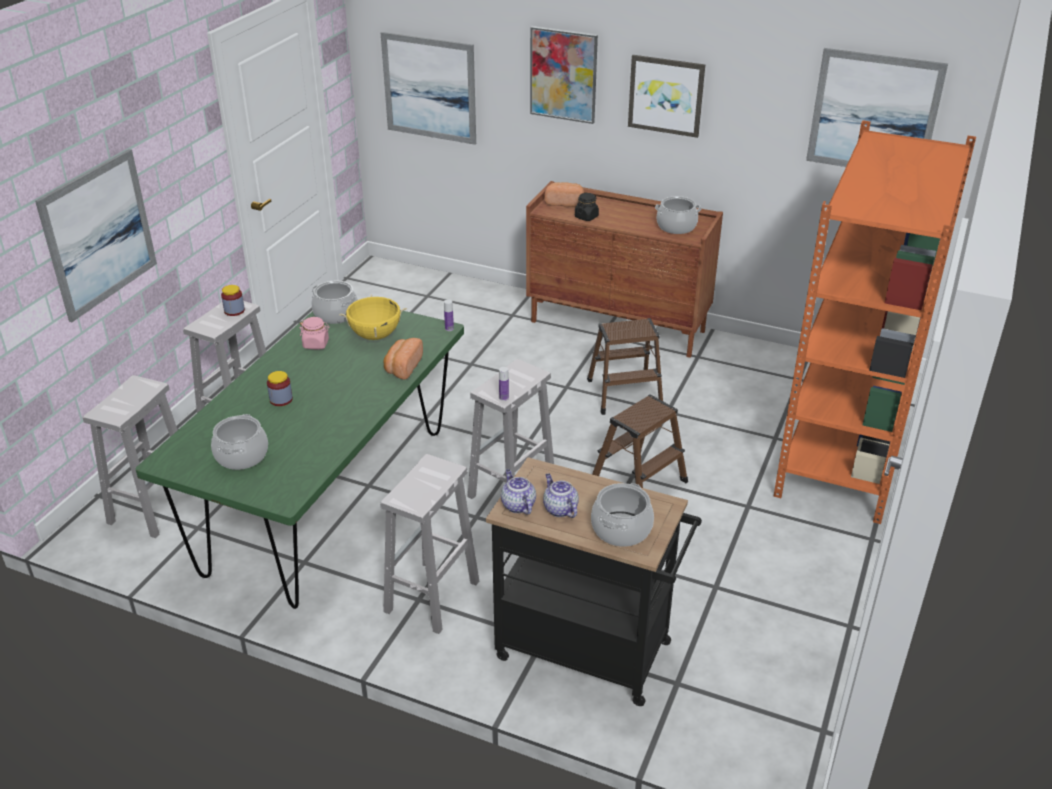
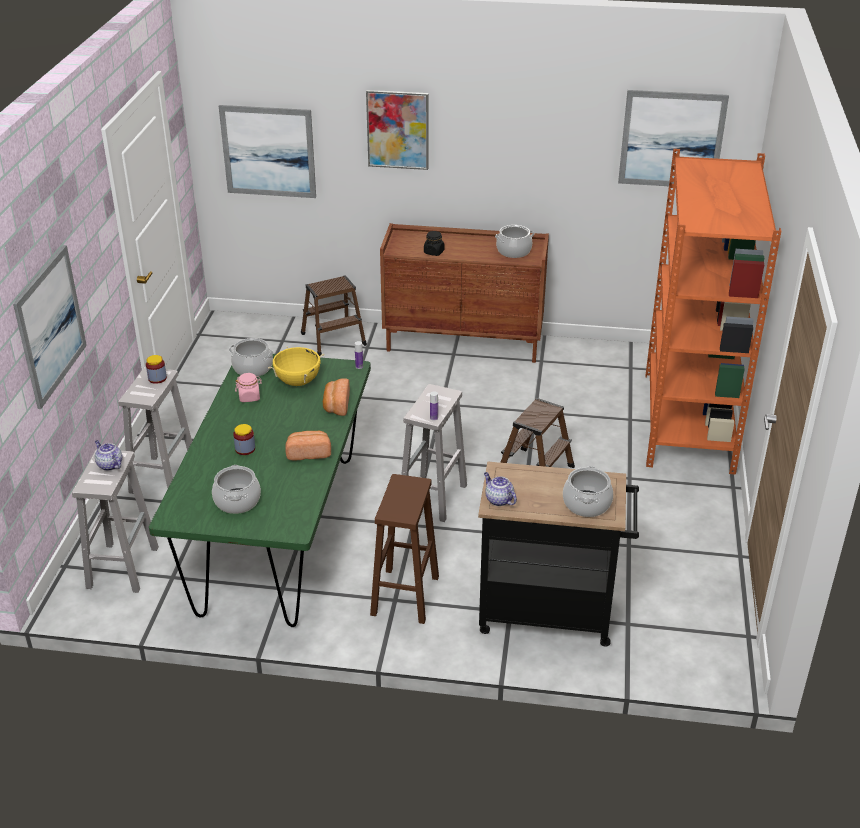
camera: 15 degrees left, 0 degrees up
(431, 598) = (405, 596): white stool -> brown stool
(559, 509) = (532, 497): teapot -> teapot (109, 465)
(565, 202) = (409, 241): bread -> bread (308, 453)
(625, 392) = (493, 401): brown step ladder -> brown step ladder (333, 338)
(666, 95) = (492, 139): picture -> none

